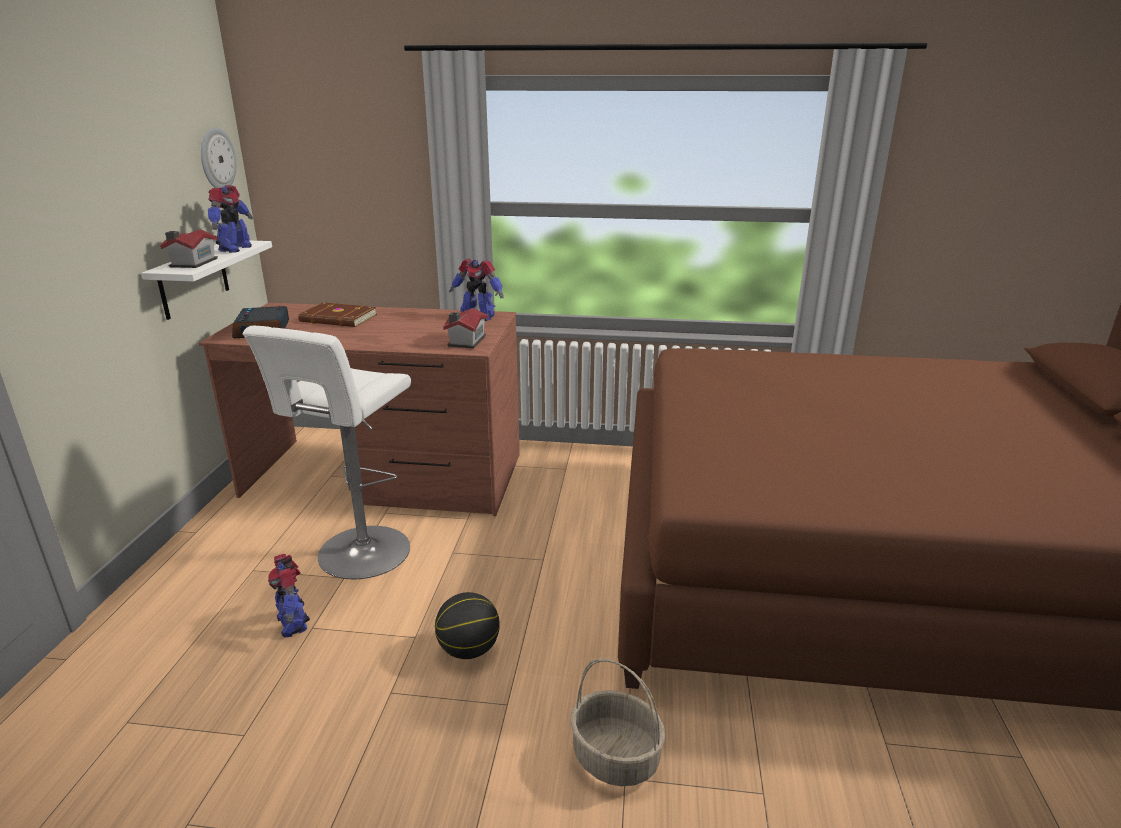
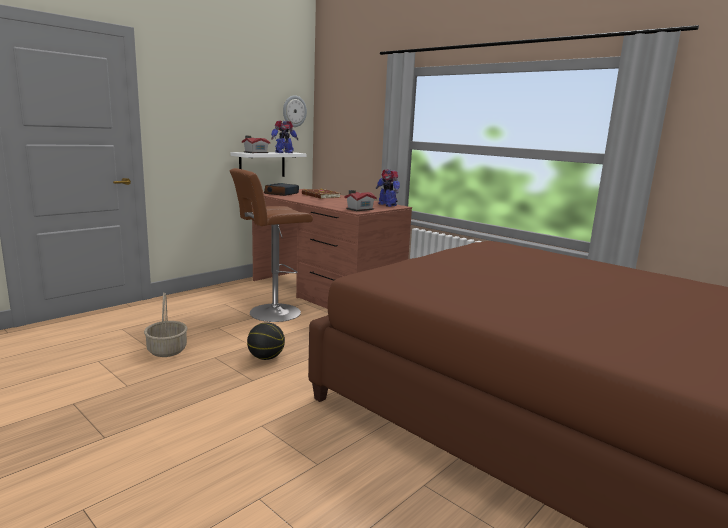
camera: 35 degrees right, 10 degrees down
(293, 622) = (213, 323): toy robot -> none
(360, 555) = (271, 313): white stool -> brown stool
(614, 758) = (268, 417): basket -> basket (166, 350)

